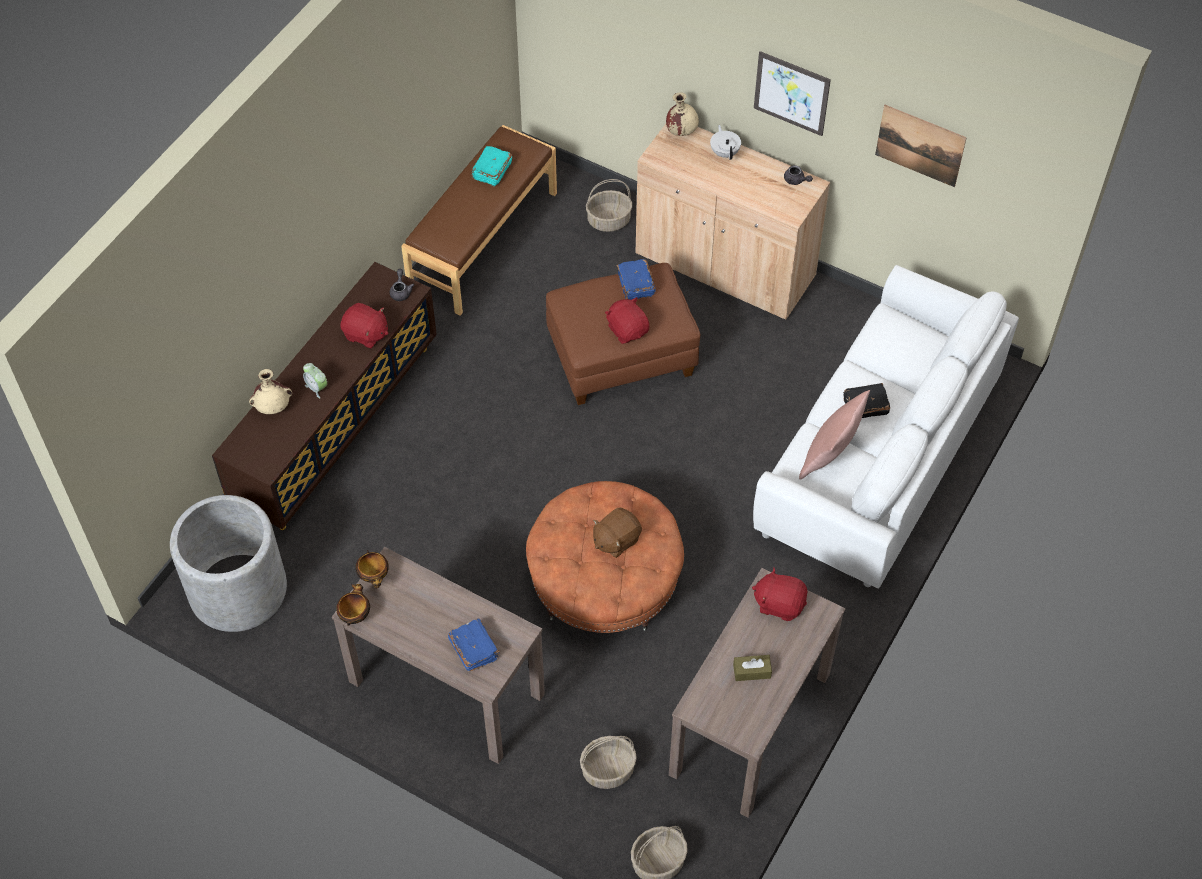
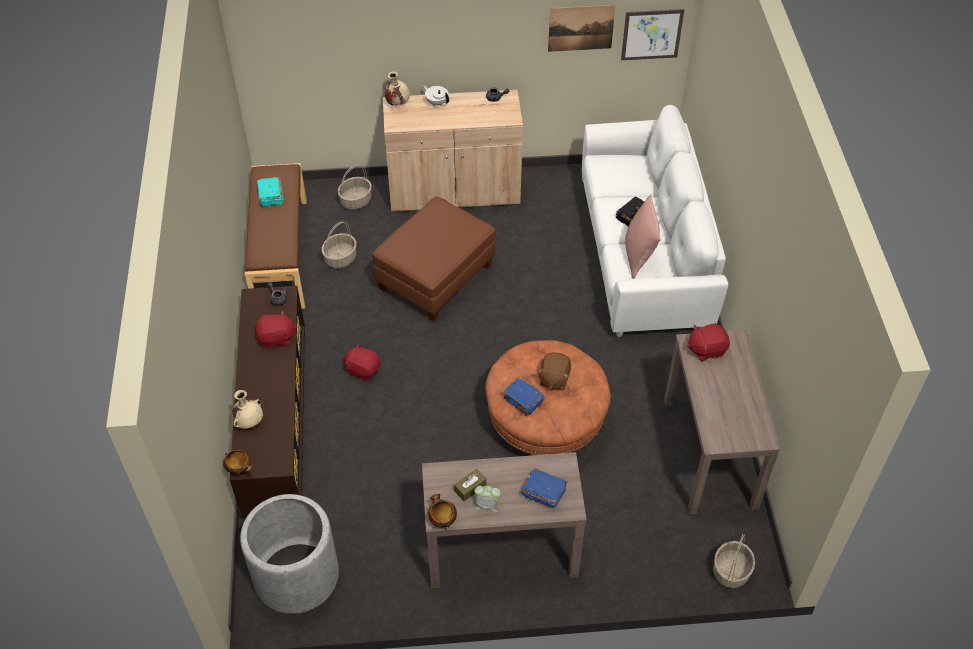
camera: 35 degrees left, 5 degrees down
(317, 388) = (271, 392): alarm clock -> alarm clock (487, 505)
(374, 577) = (433, 487): bowl -> bowl (240, 470)
(608, 769) = (650, 534): basket -> basket (340, 258)
(627, 330) = (448, 247): red plush toy -> red plush toy (363, 370)
(635, 285) = (430, 218): blue book -> blue book (523, 401)
(752, 671) = (728, 399): brown tissue box -> brown tissue box (470, 488)
(791, 93) = (476, 33): picture -> picture (651, 34)

